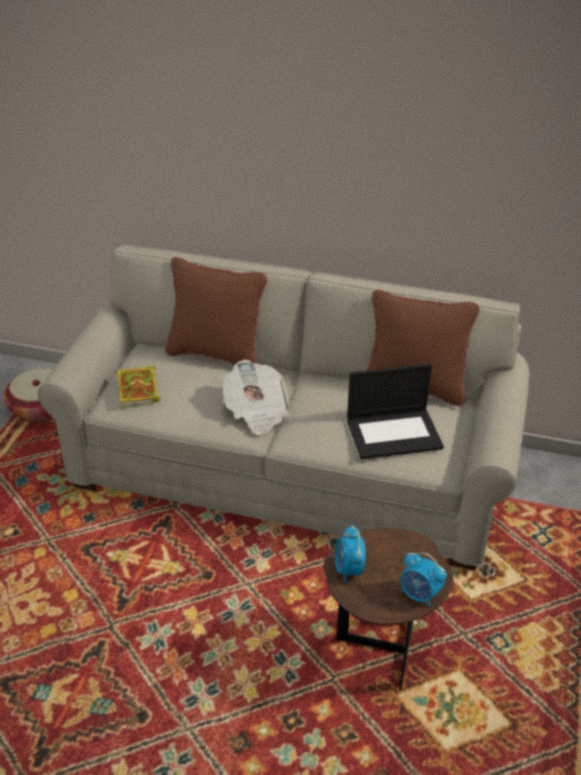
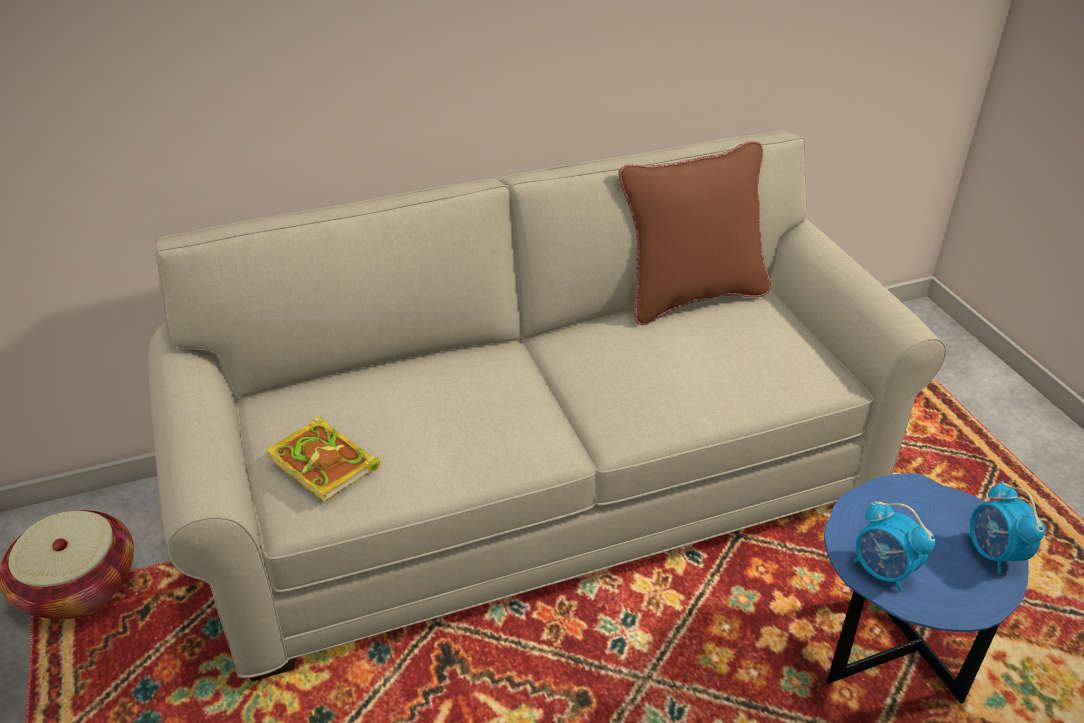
camera: 35 degrees left, 0 degrees up
(216, 354) = (389, 361): brown pillow -> none
(256, 412) = (531, 416): newspaper -> none
(379, 649) = (884, 664): brown side table -> blue side table
(394, 433) = (736, 360): laptop -> none
(419, 595) = (994, 554): alarm clock -> alarm clock turned 75 degrees clockwise

